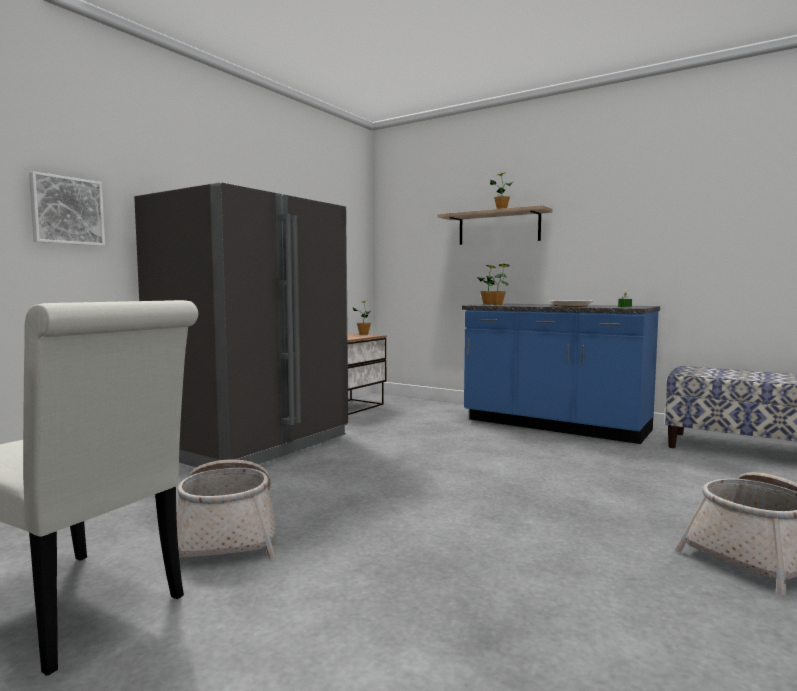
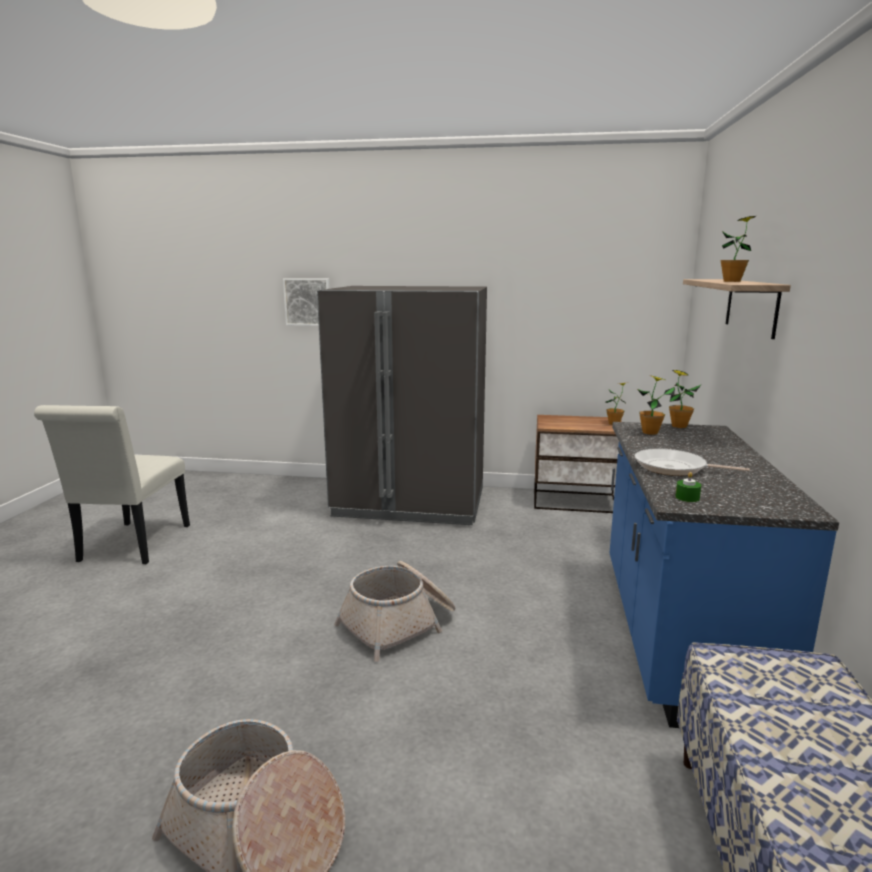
camera: 65 degrees right, 10 degrees up
(227, 535) = (228, 550): basket -> basket (399, 624)

